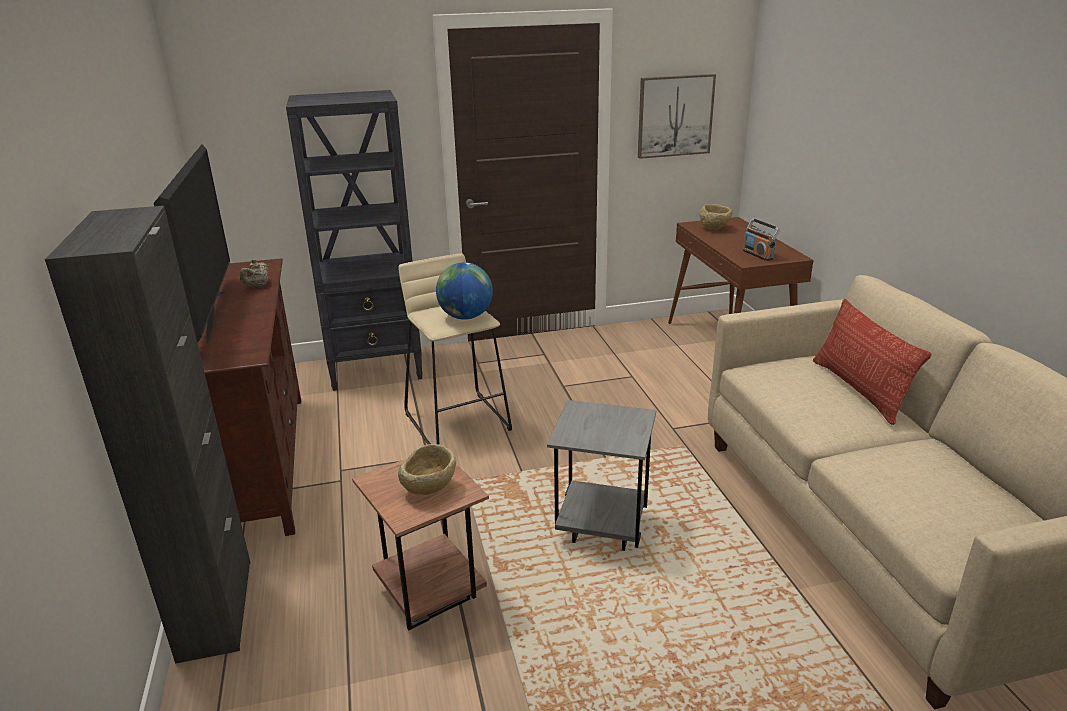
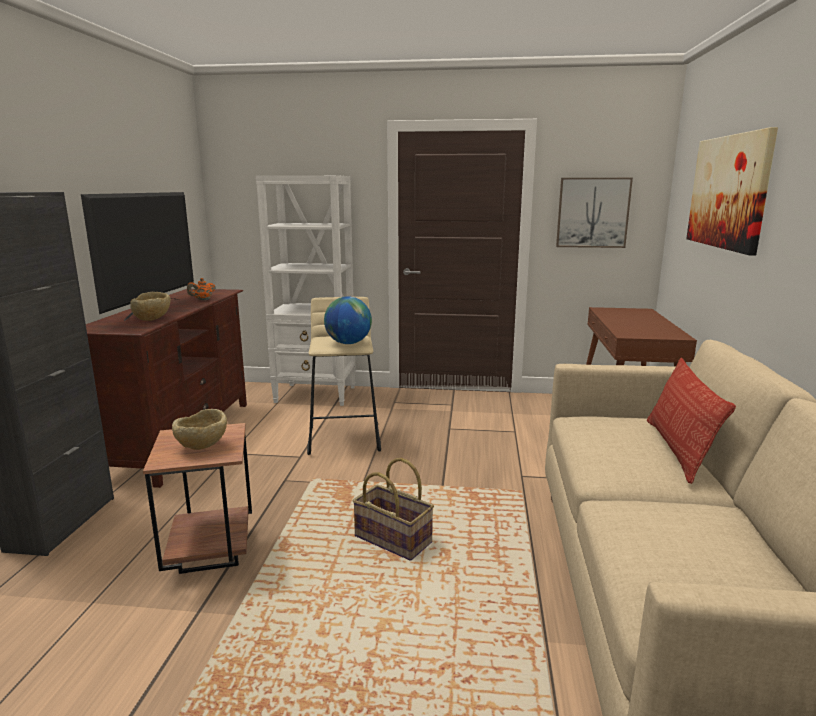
camera: 20 degrees right, 10 degrees down
(257, 286) = (203, 300): beige teapot -> orange teapot
(377, 369) = (316, 395): black bookcase -> white bookcase
(602, 528) = (394, 539): grey side table -> basket
(715, 228) = (620, 313): beige bowl -> beige bowl (152, 320)
(758, 255) = (643, 331): radio -> none
(844, 110) = (728, 192): none -> picture

